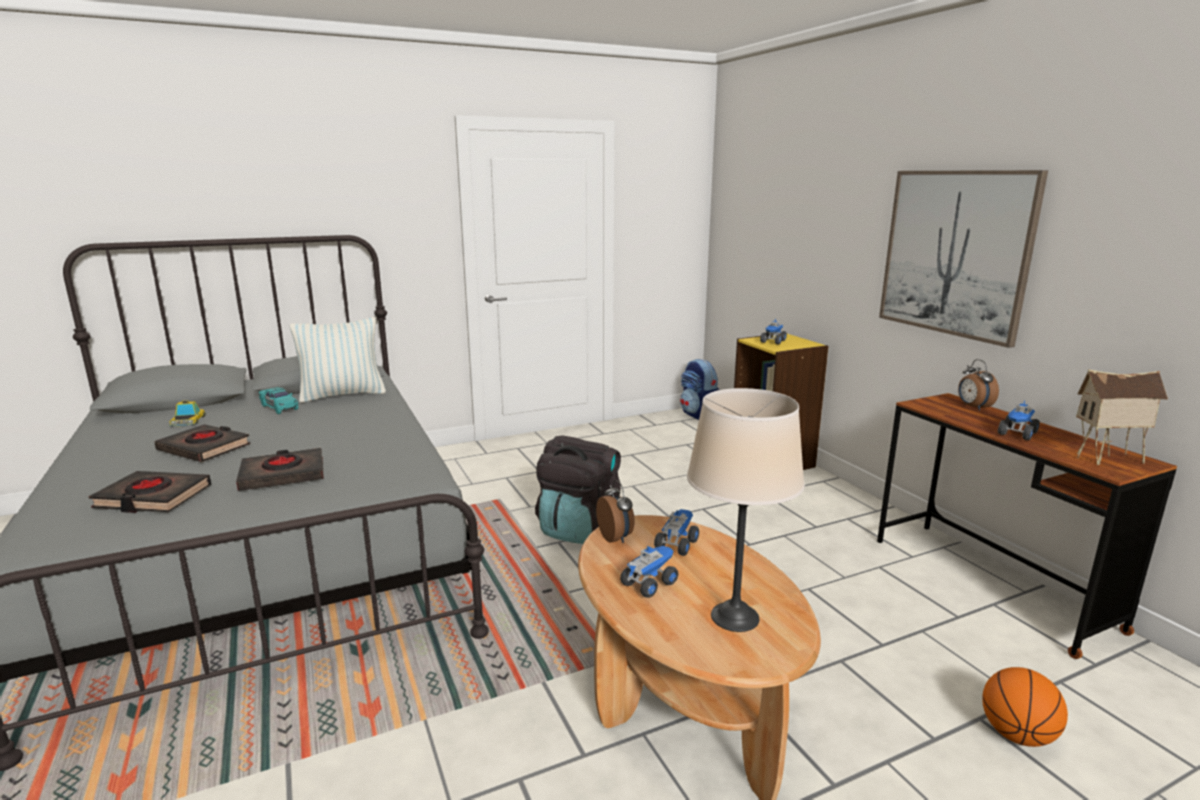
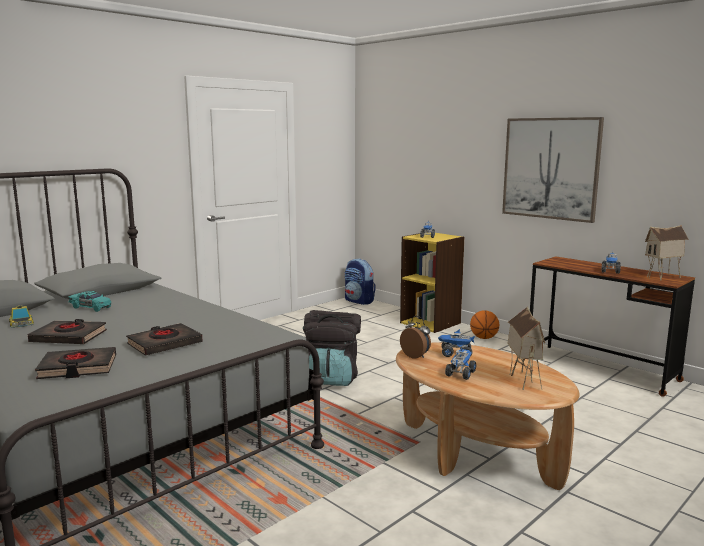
camera: 20 degrees left, 5 degrees down
(343, 395) = (134, 295): pillow -> none
(676, 544) = (455, 354): toy truck -> toy truck turned 90 degrees counterclockwise
(734, 616) = (523, 380): beige table lamp -> toy house
(973, 407) = (576, 261): alarm clock -> none
(1017, 735) = (657, 434): basketball -> basketball (484, 338)

